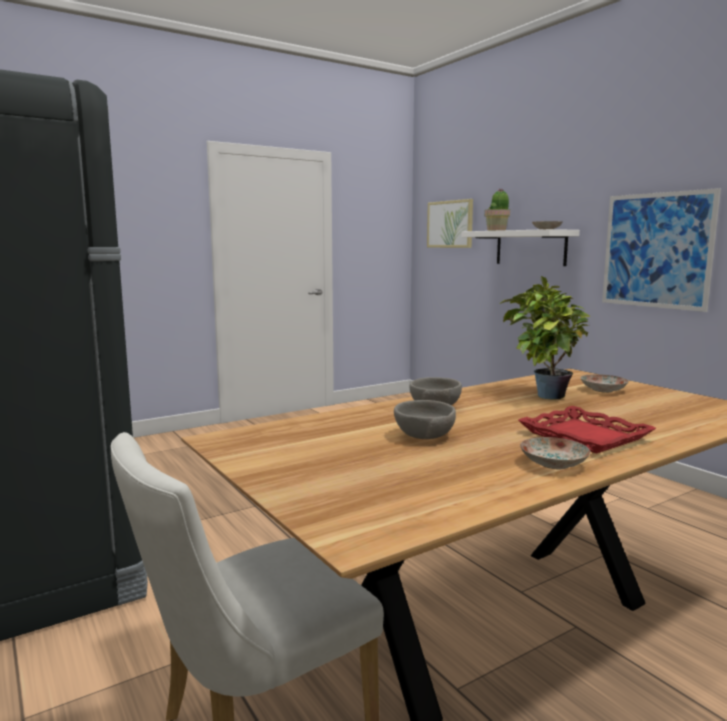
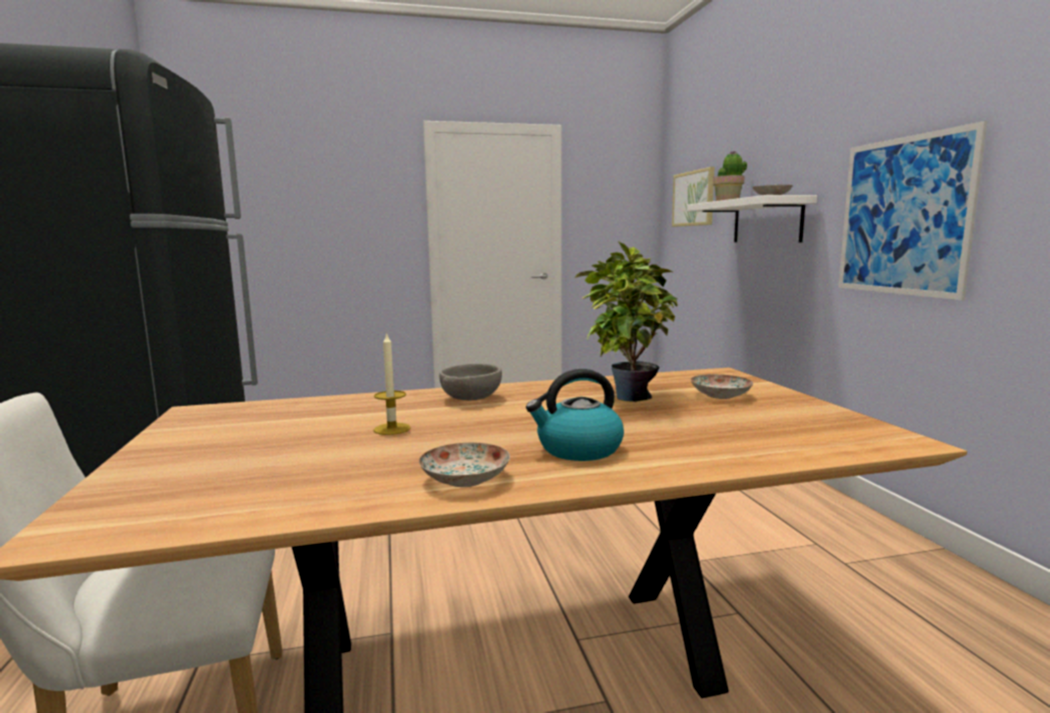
camera: 20 degrees right, 0 degrees up
(425, 436) = (392, 429): grey bowl -> candle
(585, 436) = (578, 449): red tray -> kettle

